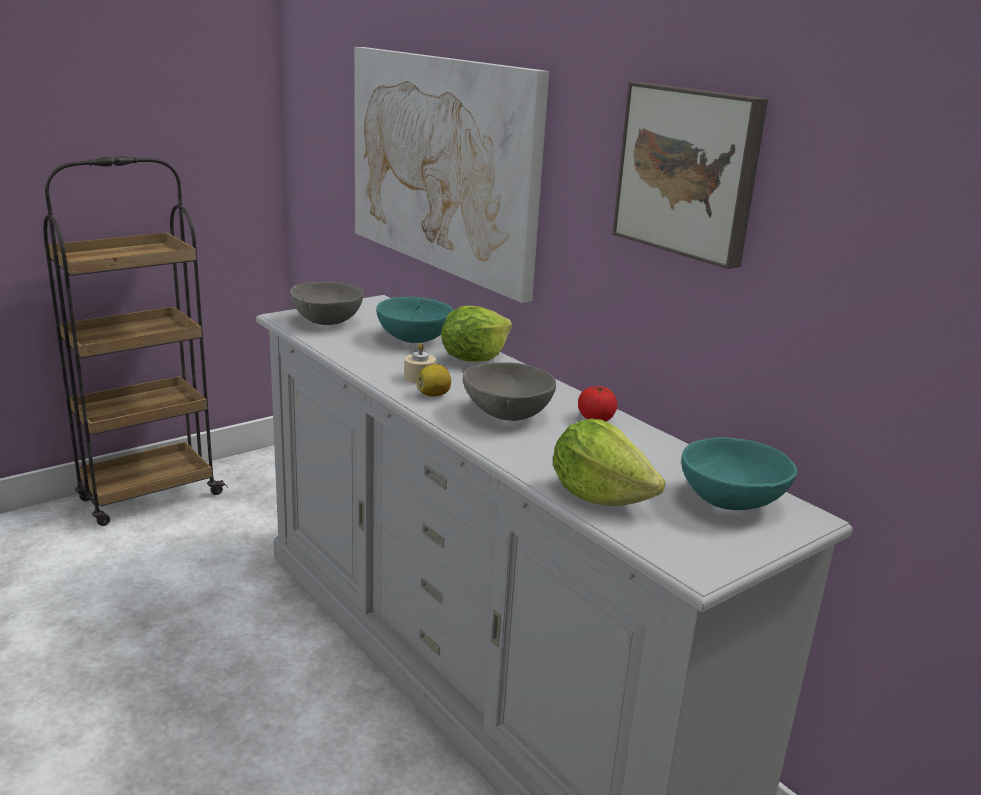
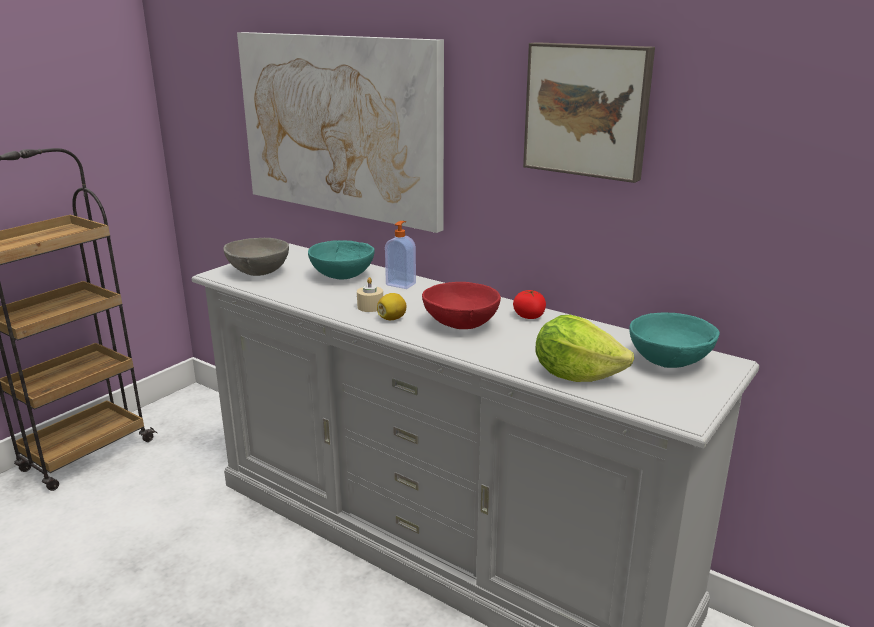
camera: 15 degrees left, 0 degrees up
(473, 358) = (401, 284): lettuce -> soap dispenser
(508, 415) = (462, 325): grey bowl -> red bowl

